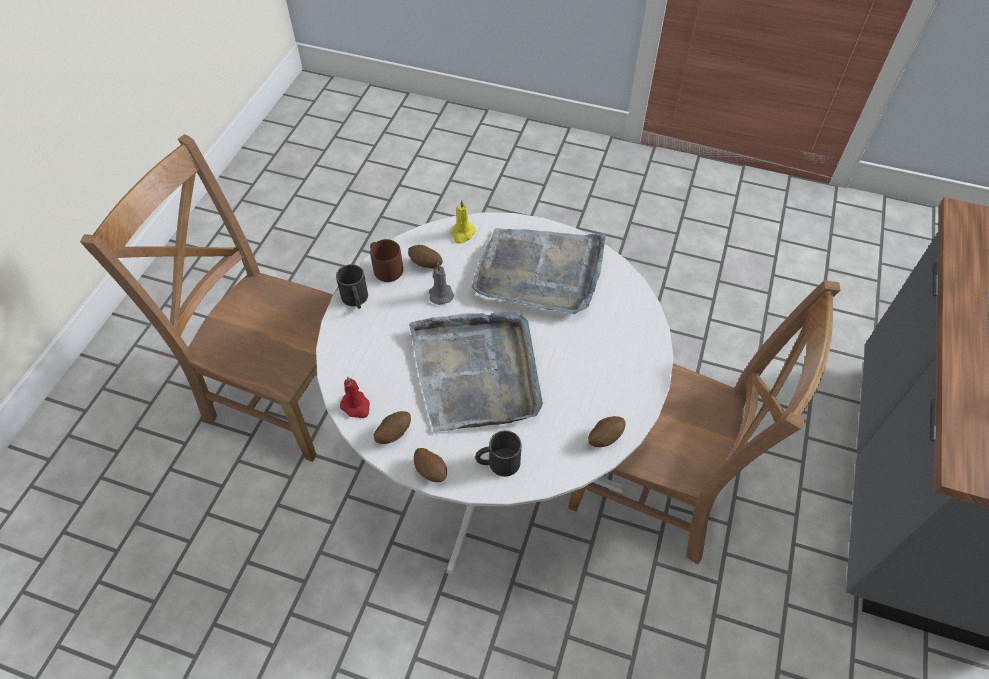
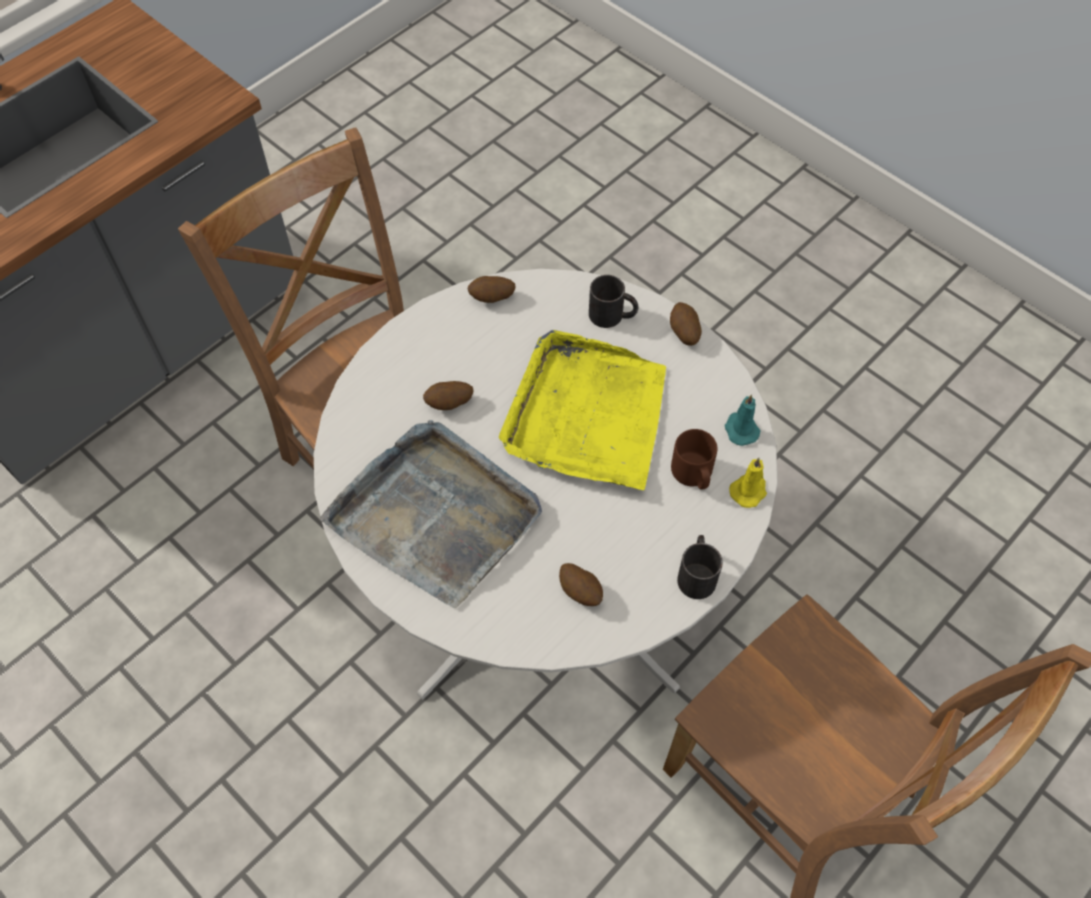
camera: 155 degrees left, 5 degrees up
(356, 406) = (740, 429): red candle -> turquoise candle
(386, 269) = (638, 607): brown mug -> brown mug (693, 474)
(393, 433) = (709, 384): potato -> potato (449, 404)
(440, 294) = (581, 536): grey candle -> none
(462, 233) = (504, 624): yellow candle -> yellow candle (749, 490)
(476, 372) = (587, 415): grey tray -> yellow tray

